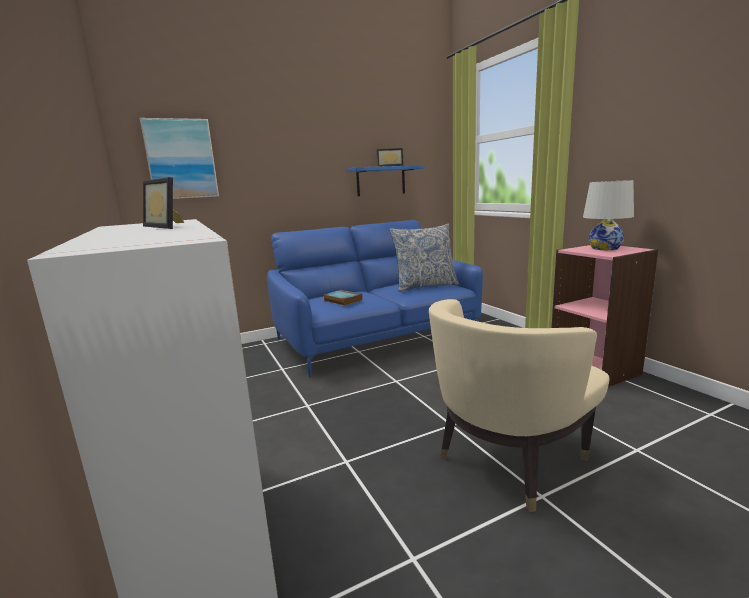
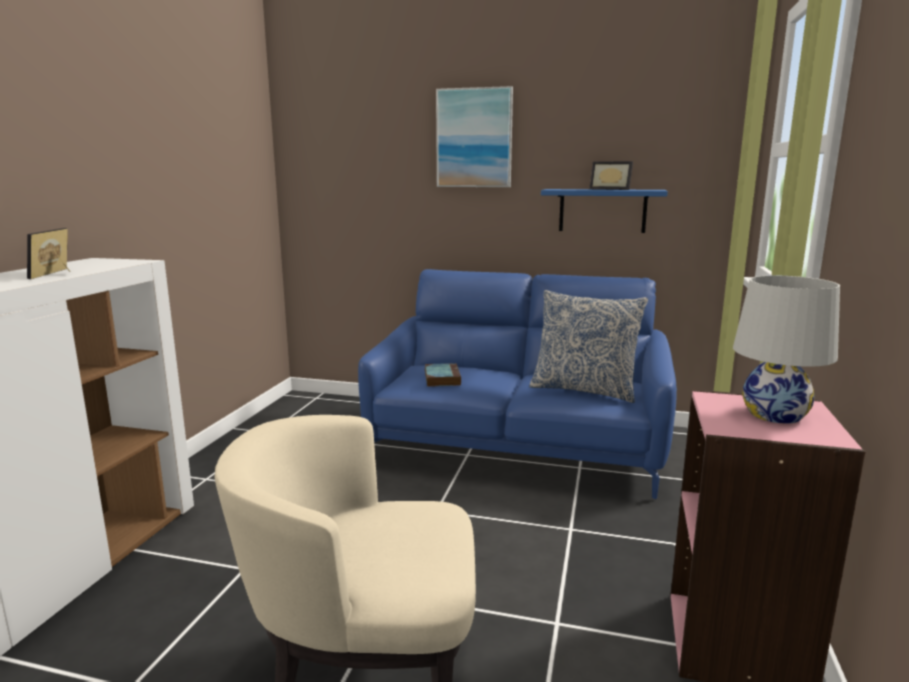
camera: 40 degrees right, 0 degrees up
(181, 159) = (337, 170): picture -> picture (474, 138)

